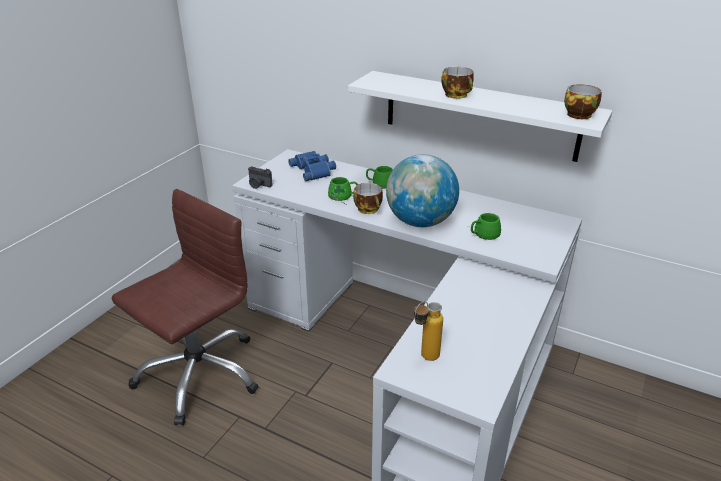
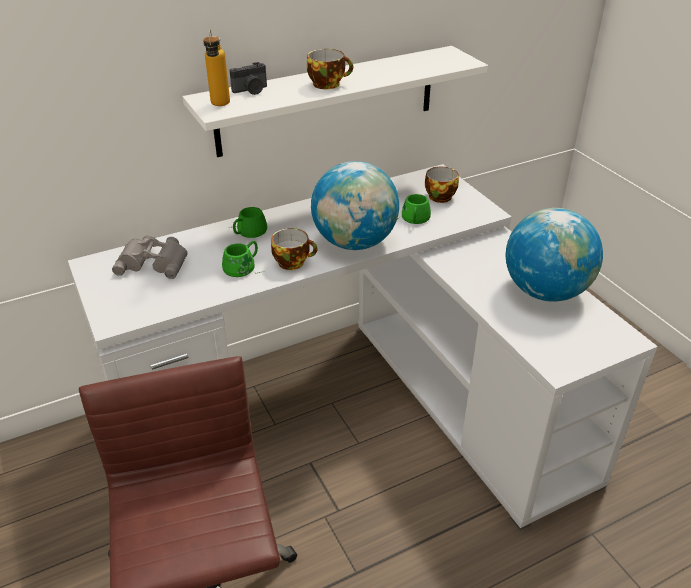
camera: 55 degrees left, 5 degrees up
(258, 185) = (129, 318): camera -> camera (251, 90)
(314, 170) = (154, 261): blue binoculars -> grey binoculars
(424, 358) = (552, 344): bottle -> bottle (220, 106)
(491, 333) = (545, 291): none -> globe
(579, 114) = (446, 58): cup -> cup (439, 196)

